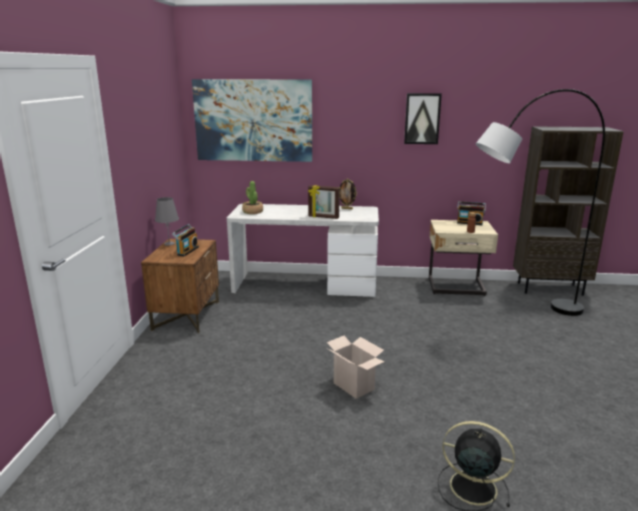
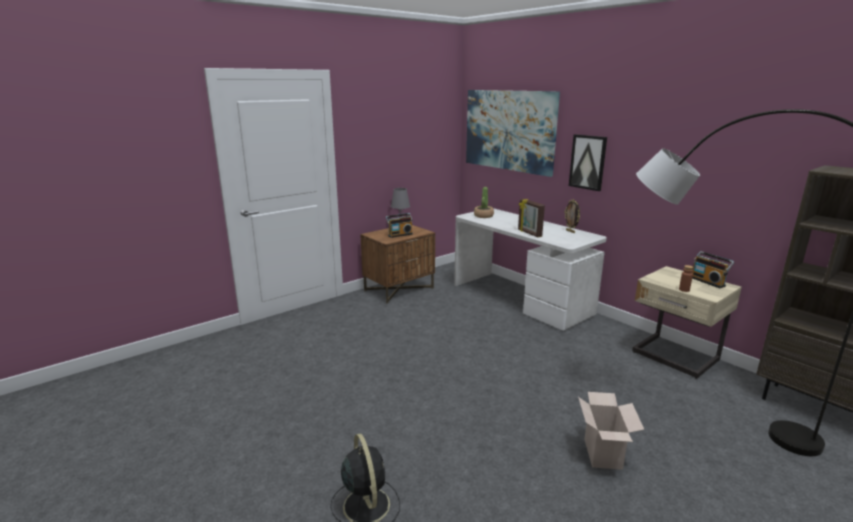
camera: 45 degrees right, 0 degrees up
(355, 386) = (419, 388): cardboard box -> cardboard box (604, 455)
(422, 118) = (669, 141): picture -> picture (588, 162)

